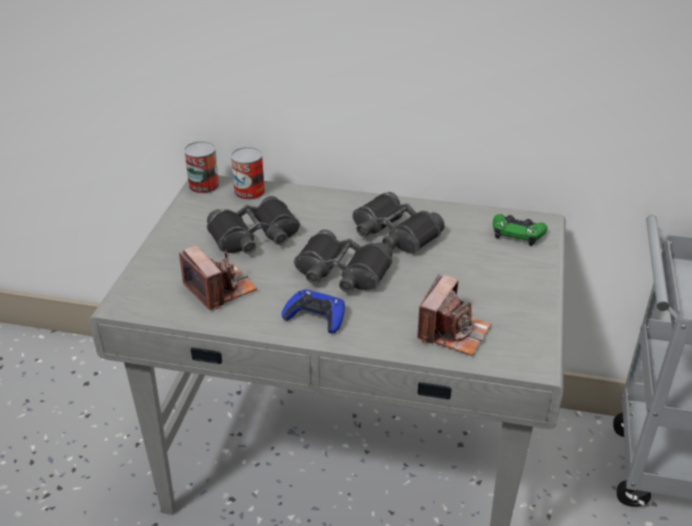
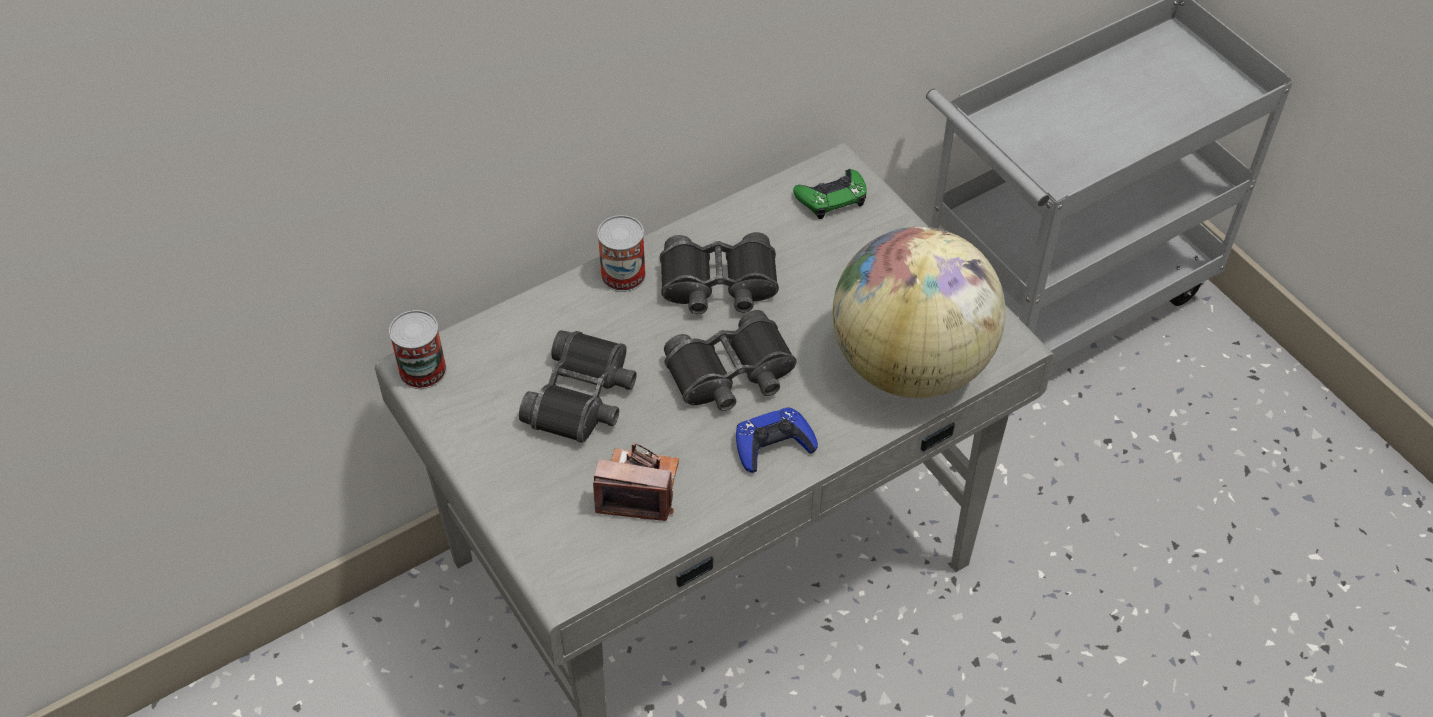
camera: 45 degrees left, 15 degrees up
(249, 192) = (489, 340): can -> can (623, 274)
(452, 332) = (910, 364): camera -> globe

